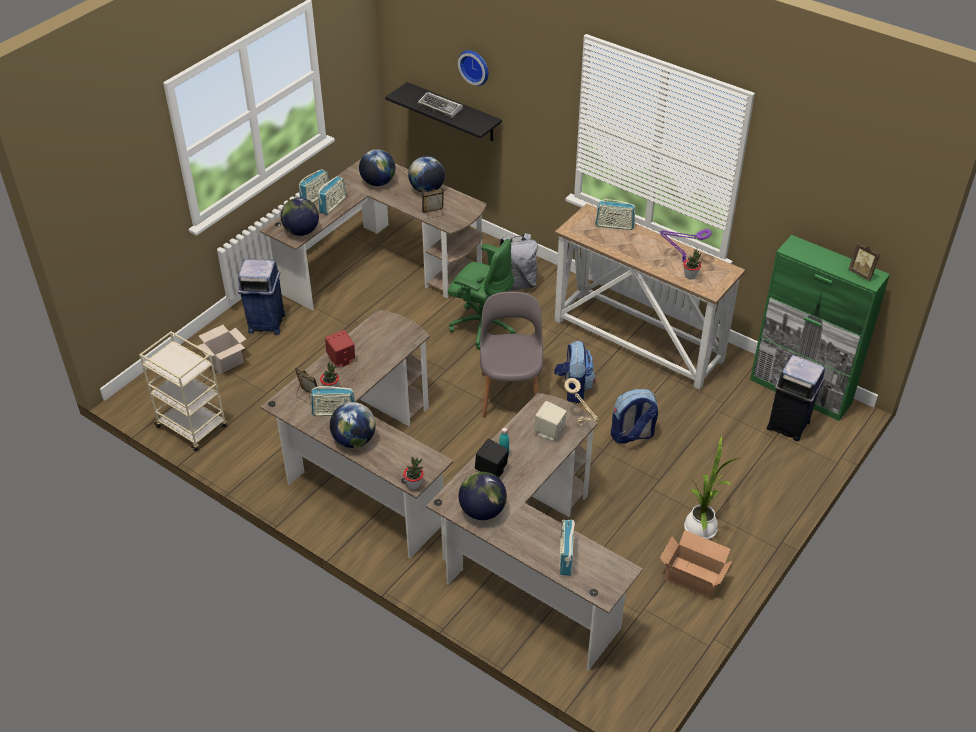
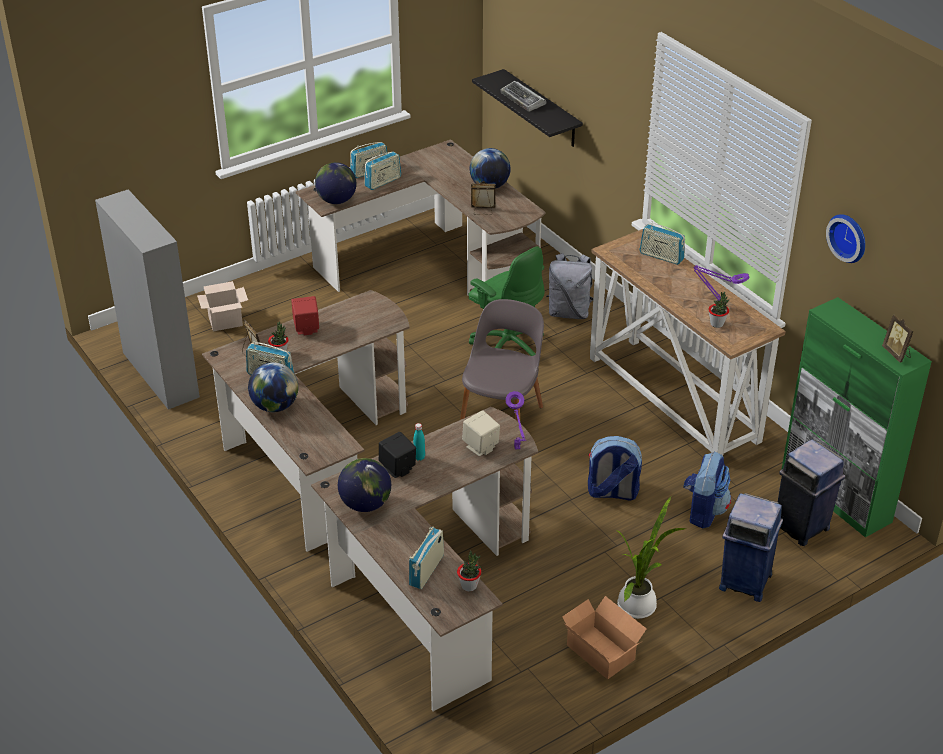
camera: 20 degrees right, 5 degrees down
(192, 427) = (160, 374): beige cart -> grey cabinet
(266, 323) = (285, 294): blue trash can -> blue trash can (744, 581)
(378, 182) = (442, 169): globe -> none
(414, 485) = (310, 462): potted plant -> potted plant (469, 586)
(475, 66) = (562, 58): wall clock -> wall clock (849, 237)
(573, 388) = (573, 430): backpack -> backpack (703, 511)
(580, 426) = (517, 449): beige table lamp -> purple table lamp

